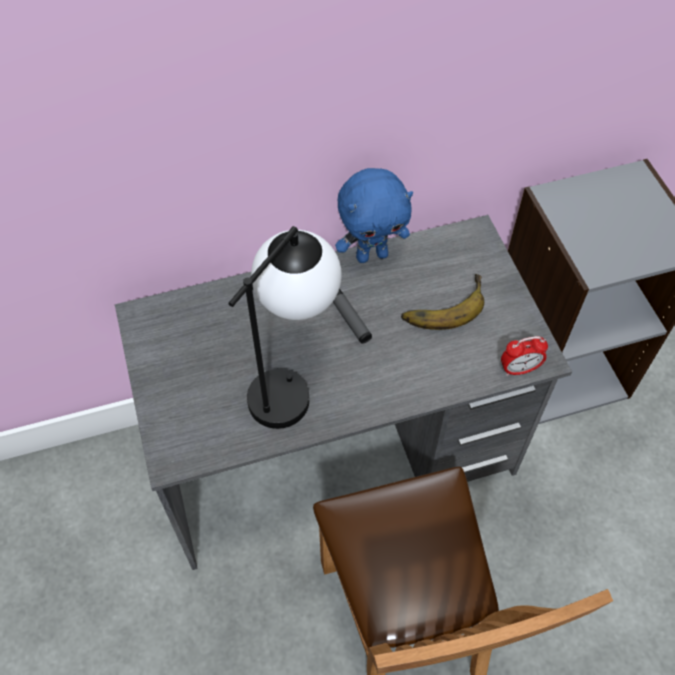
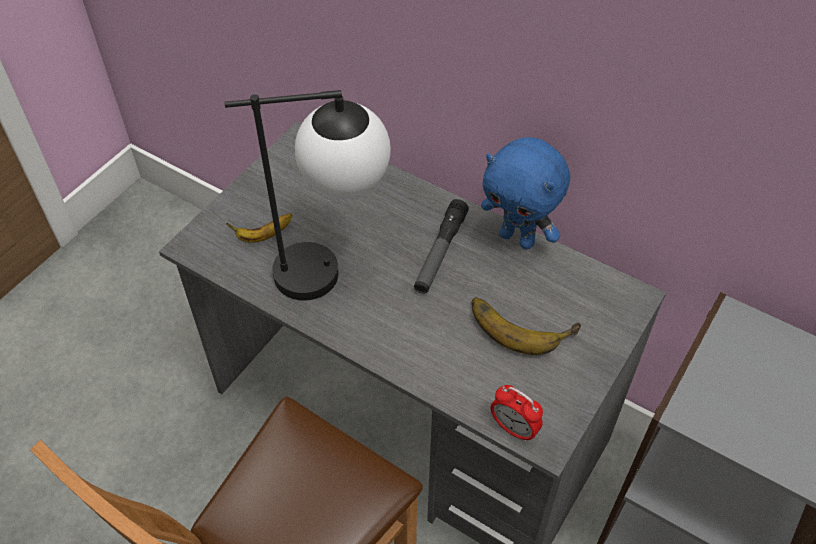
camera: 50 degrees right, 5 degrees down
(212, 404) = (264, 235): none -> banana

